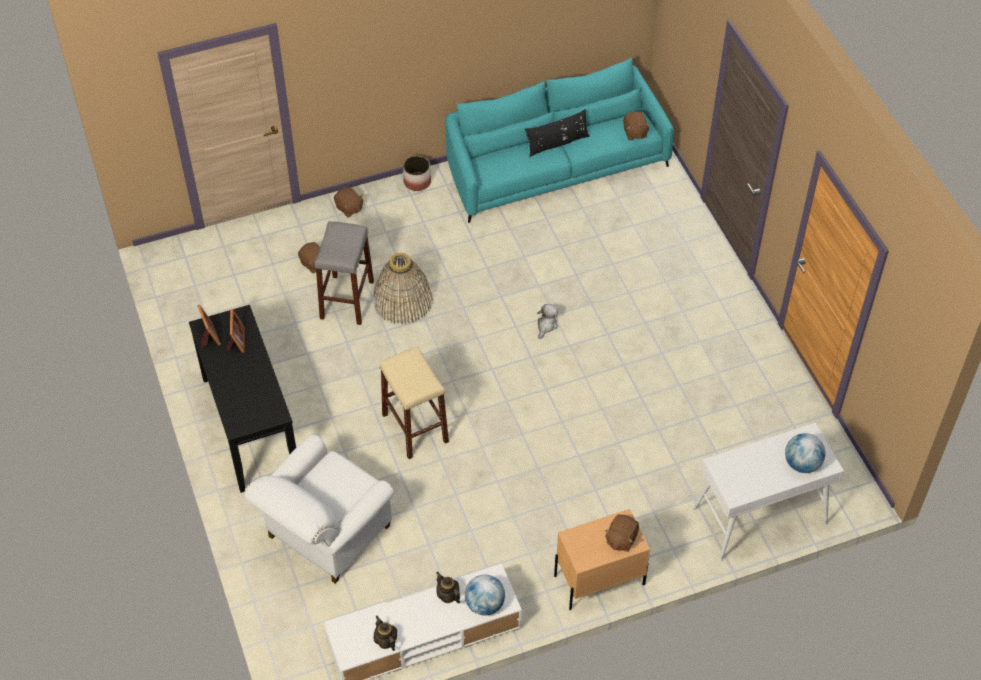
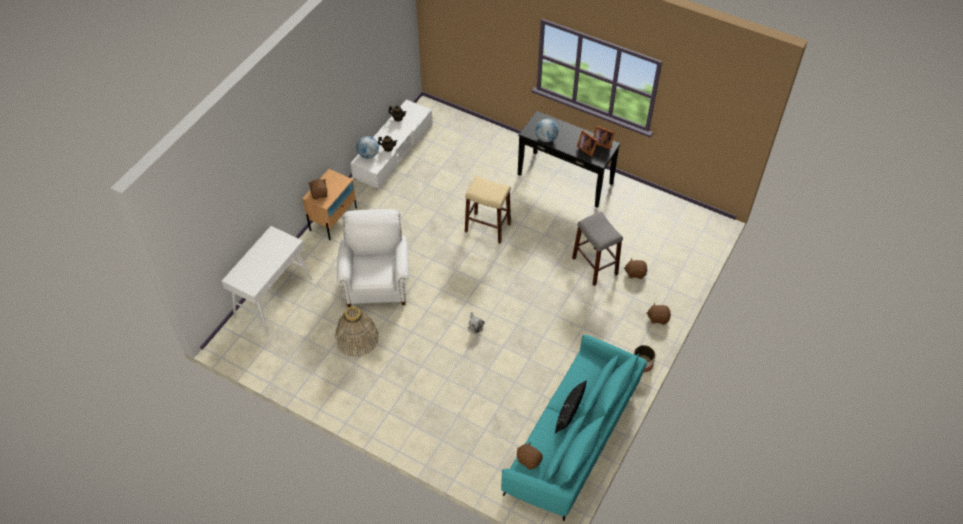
camera: 140 degrees right, 0 degrees up
(325, 535) = (477, 159): white armchair -> white armchair (377, 281)
(403, 301) = (565, 285): basket -> basket (357, 338)
(802, 464) = (247, 270): globe -> globe (546, 138)

